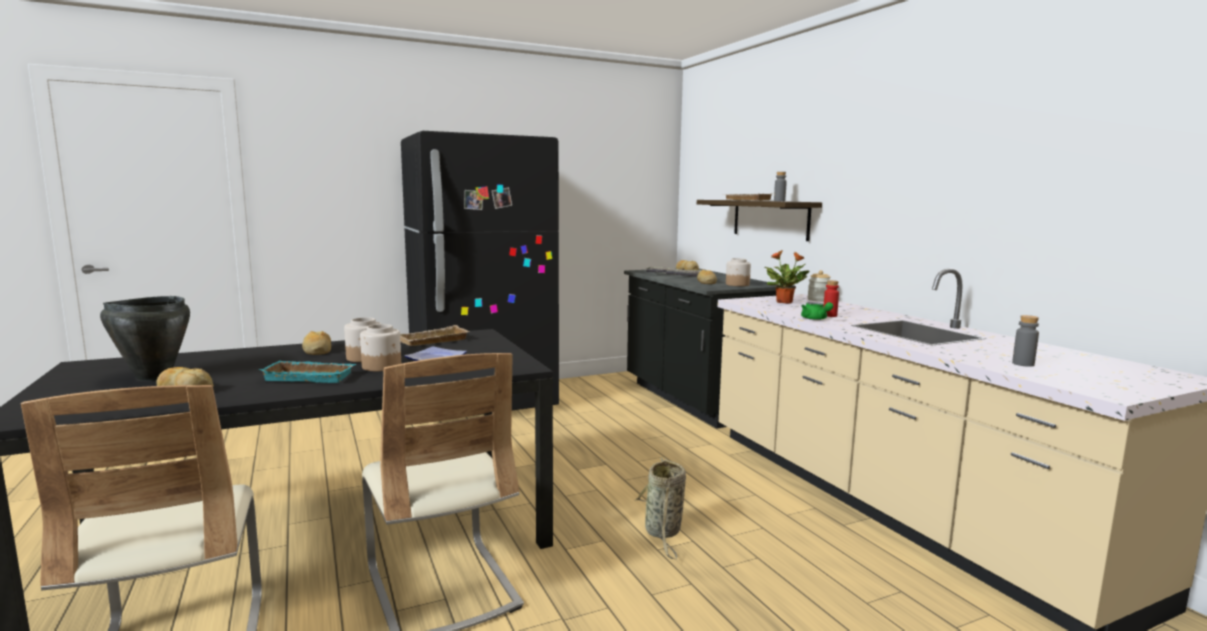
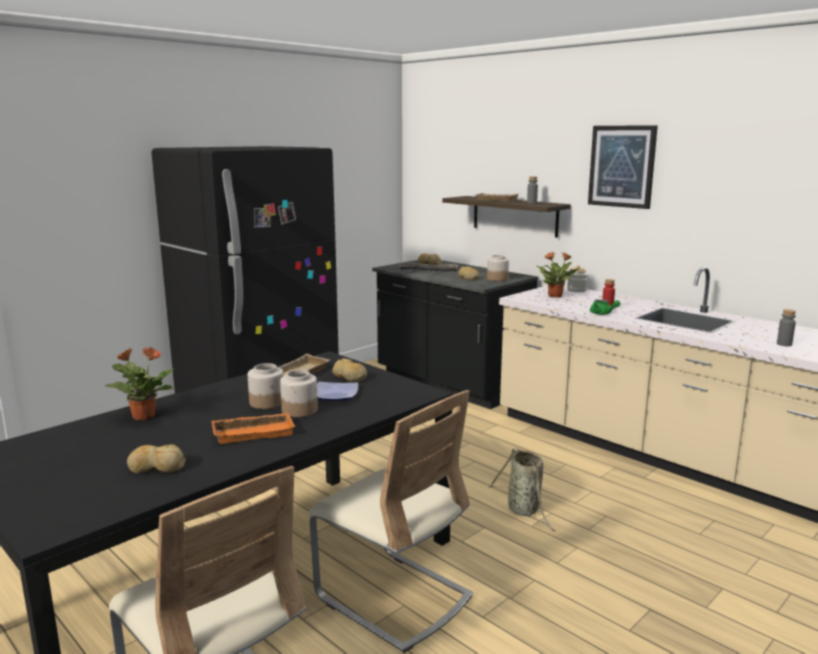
camera: 20 degrees left, 5 degrees up
(152, 377) = (91, 458): black cooking pot -> none
(249, 354) = (143, 416): none -> potted plant
(311, 377) = (254, 432): turquoise tray -> orange tray
(317, 350) = (205, 400): bread -> bread (349, 377)
(873, 154) = (622, 166): none -> picture

